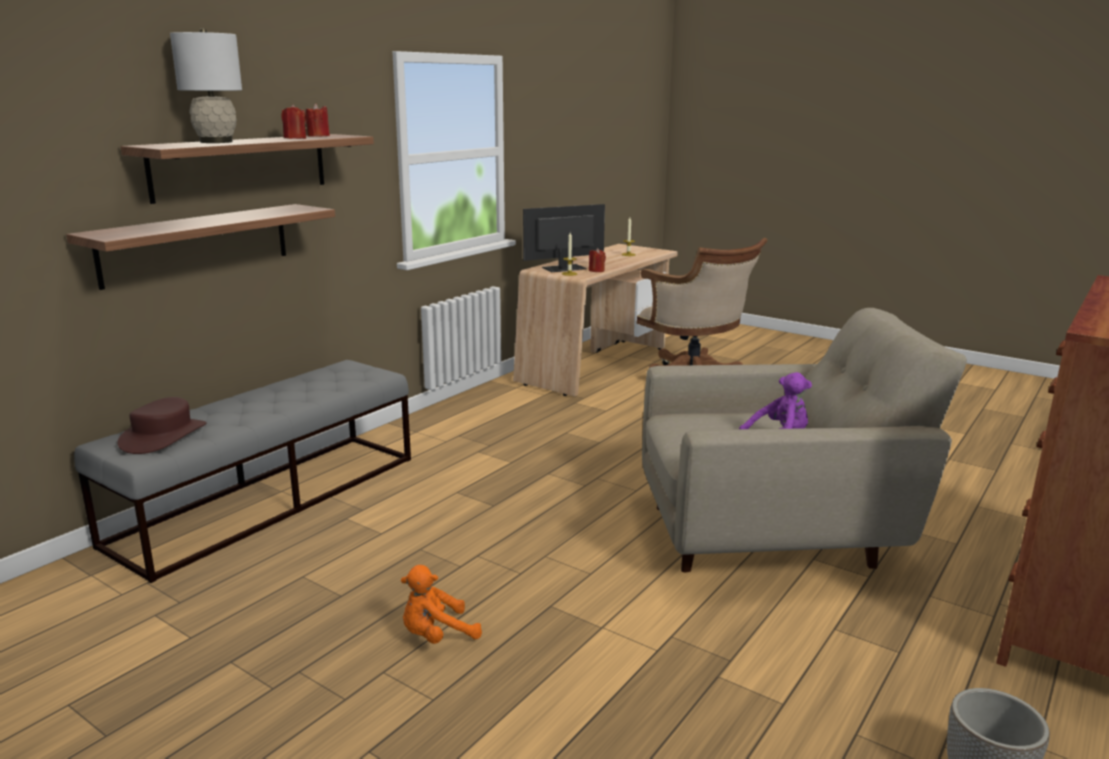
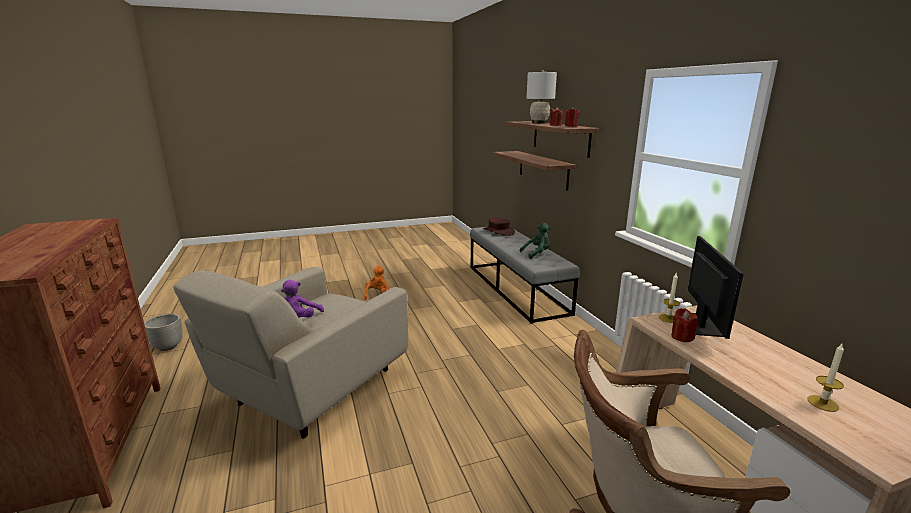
camera: 125 degrees right, 0 degrees up
(313, 384) = (537, 254): none -> green plush toy

